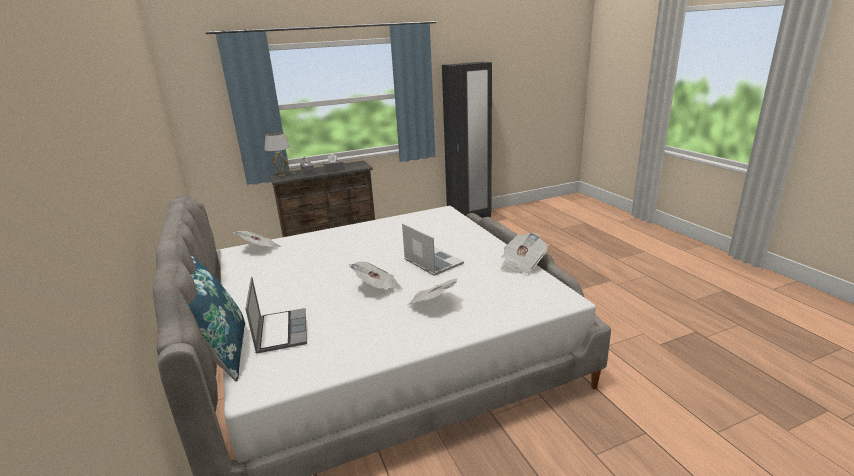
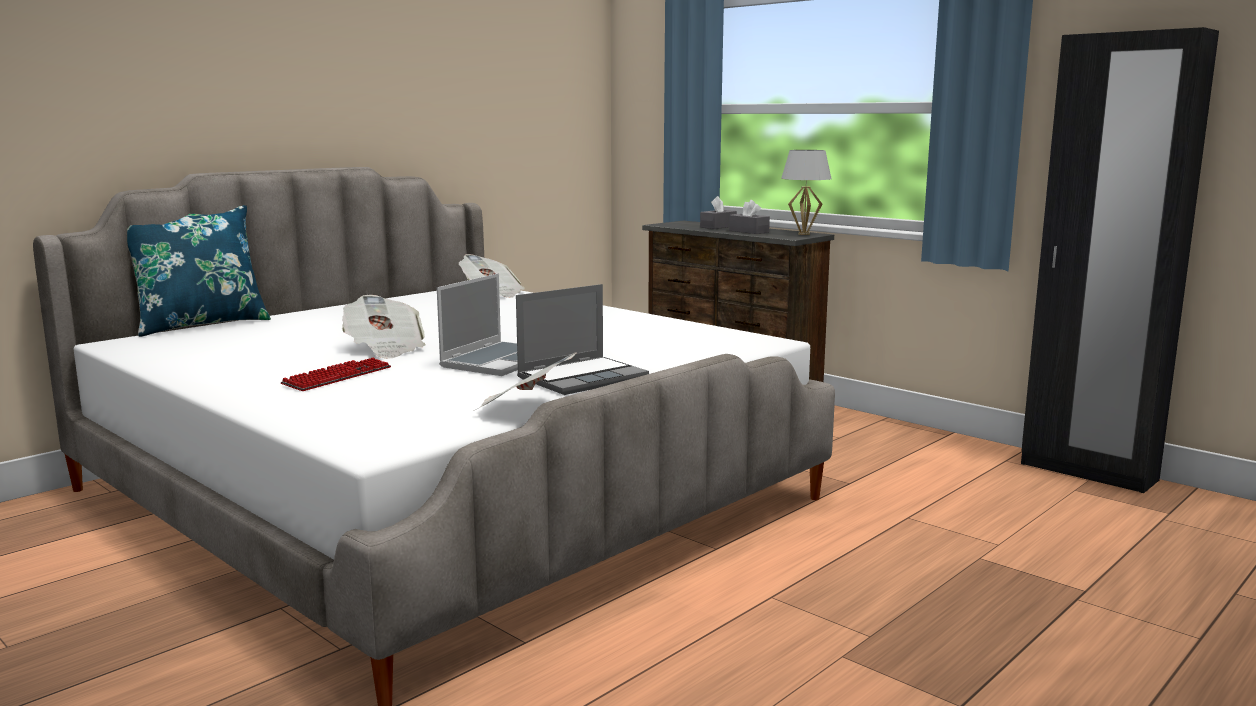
camera: 65 degrees right, 10 degrees down
(281, 331) = (250, 333): laptop -> laptop (583, 378)
(282, 175) = (683, 223): white table lamp -> white table lamp (804, 234)
(432, 303) = (338, 377): newspaper -> keyboard

